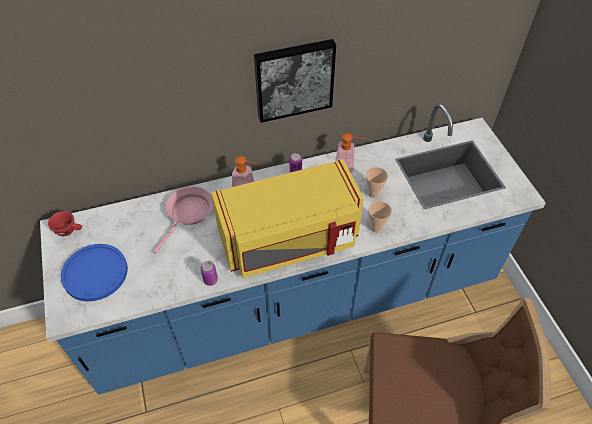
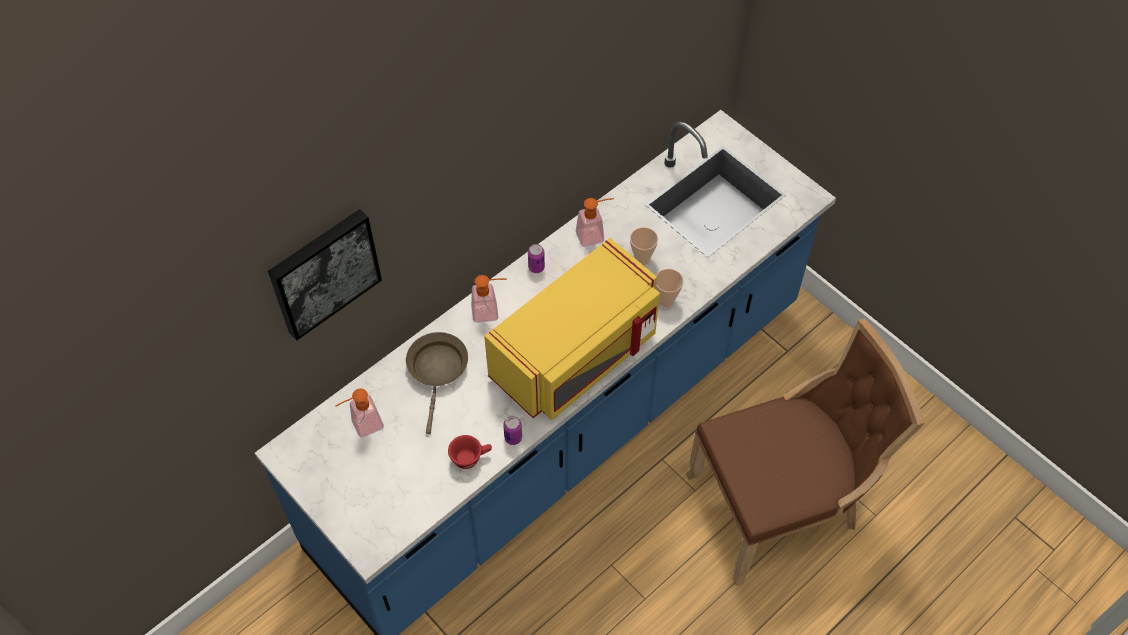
camera: 25 degrees left, 5 degrees up
(69, 230) = (302, 449): red cup -> red cup (470, 457)
(95, 273) = (371, 485): blue plate -> none
(116, 231) = (362, 426): none -> soap dispenser
(188, 214) = (438, 371): pink frying pan -> brown frying pan
(293, 79) = (518, 162): picture -> picture (323, 271)

